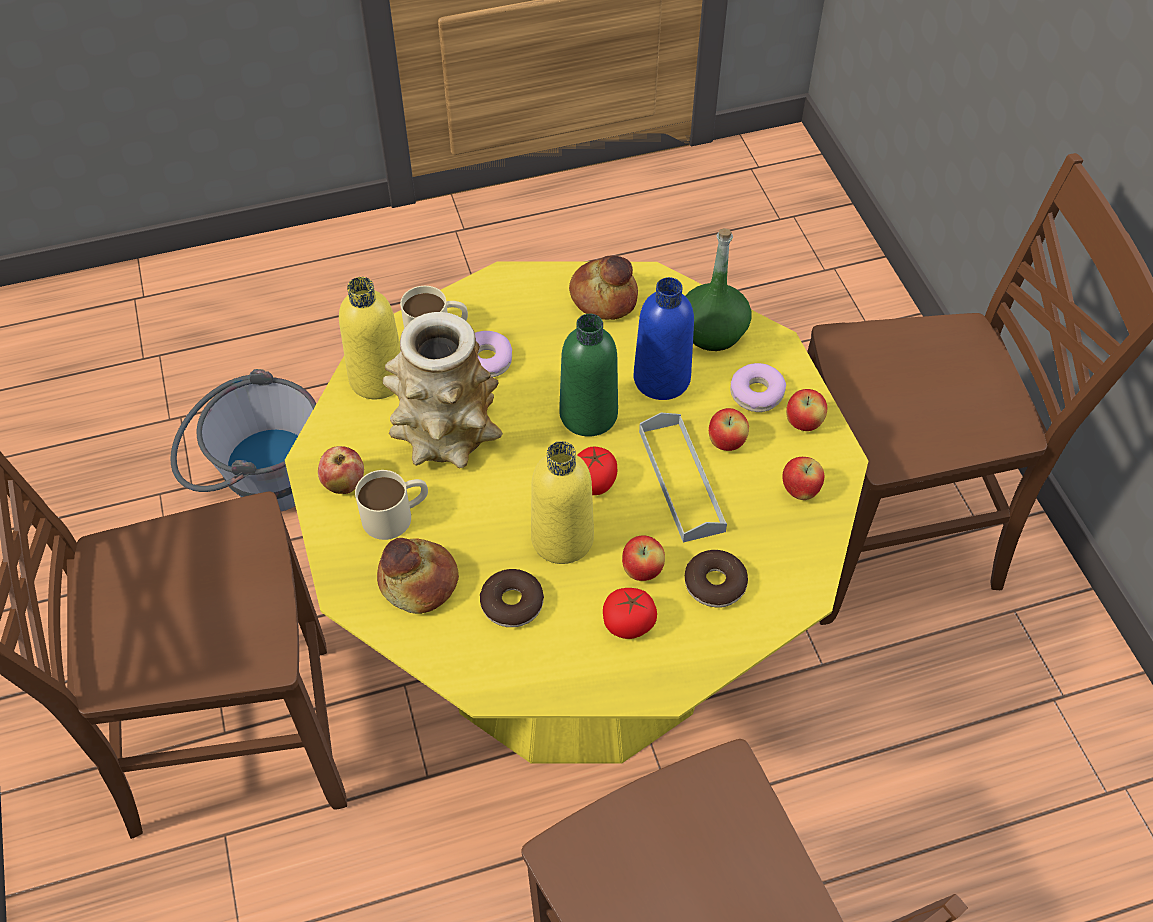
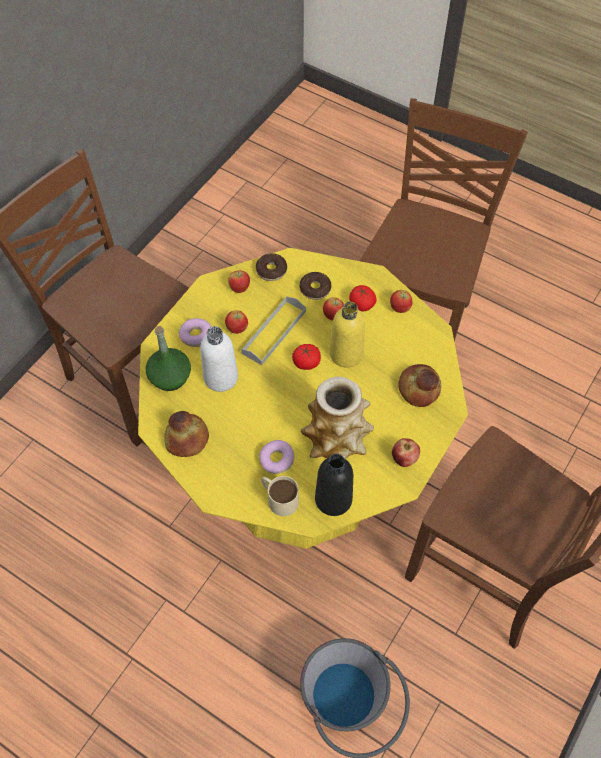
camera: 130 degrees left, 5 degrees up
(377, 378) = (333, 499): yellow bottle -> black bottle
(396, 514) = (397, 424): beige mug -> none
(512, 603) = (393, 348): donut -> donut (271, 270)
(588, 414) = (270, 391): green bottle -> none
(661, 379) = (221, 377): blue bottle -> white bottle
(803, 423) = (199, 308): apple -> apple (399, 308)

